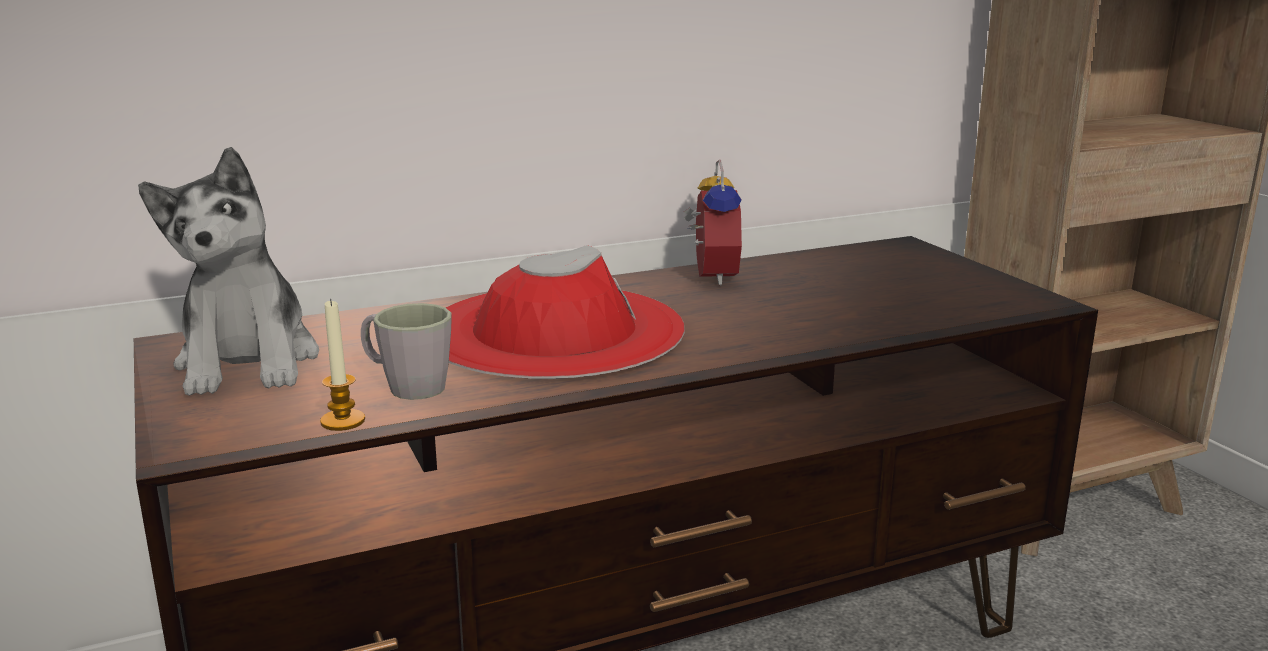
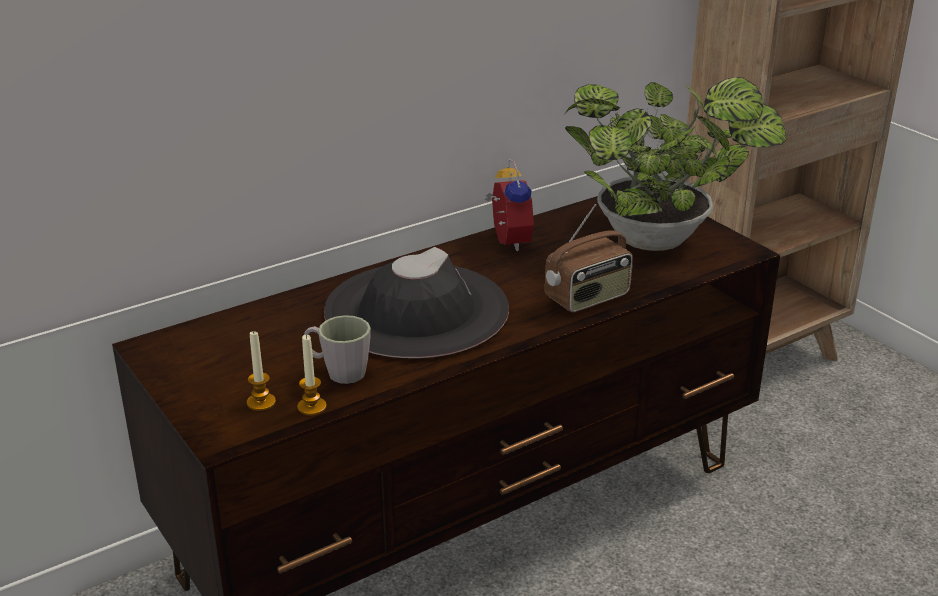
camera: 10 degrees left, 10 degrees up
(249, 362) = (214, 360): plush toy -> none
(275, 411) = (261, 402): none -> candle
(554, 331) = (416, 310): red hat -> black hat
(802, 335) = (588, 298): none -> radio
(923, 286) = (660, 240): none -> potted plant

